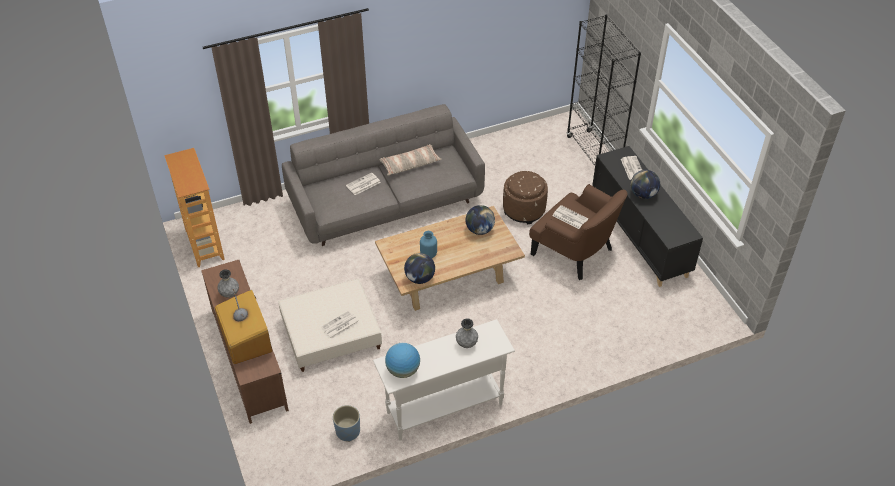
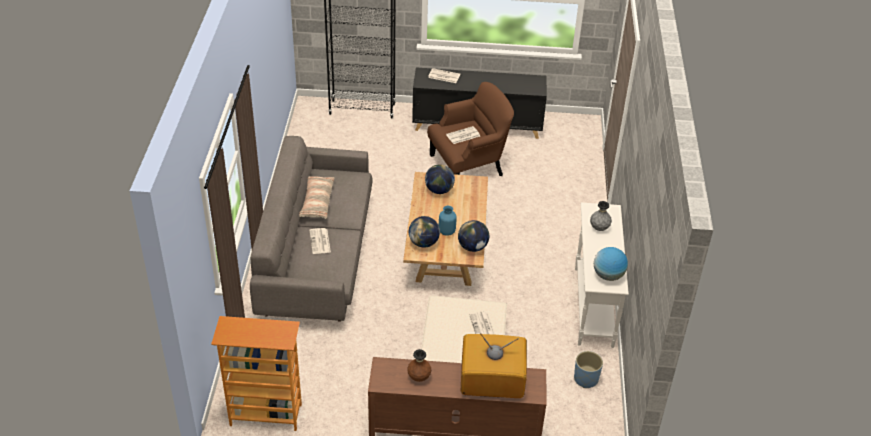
camera: 65 degrees left, 5 degrees down
(229, 294) = (419, 377): grey vase -> brown vase
(524, 210) = (397, 174): brown ottoman -> none
(643, 194) = (478, 83): globe -> globe (423, 243)

